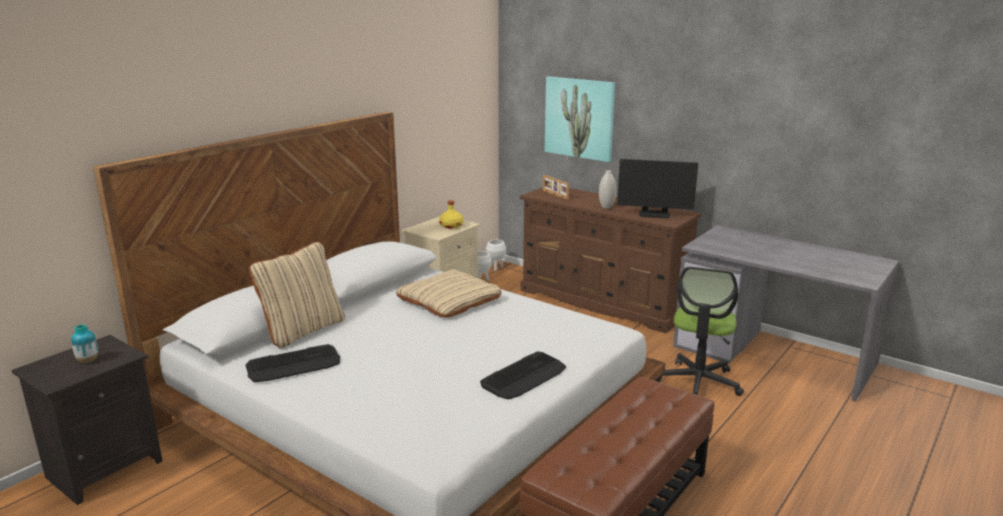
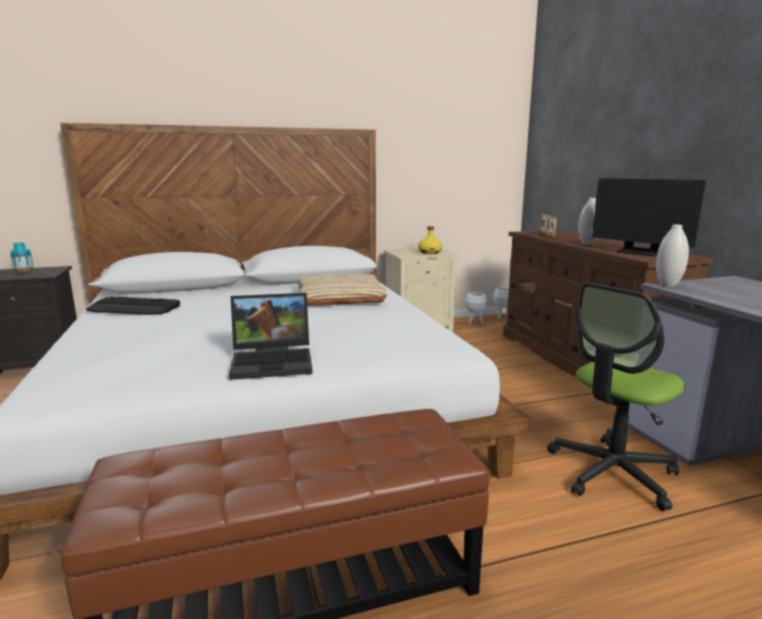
camera: 35 degrees right, 5 degrees down
(303, 330) = (194, 293): beige pillow -> none
(524, 376) = (274, 361): keyboard -> laptop
(579, 118) = (590, 151): picture -> none
(697, 246) = (667, 285): none -> white vase

